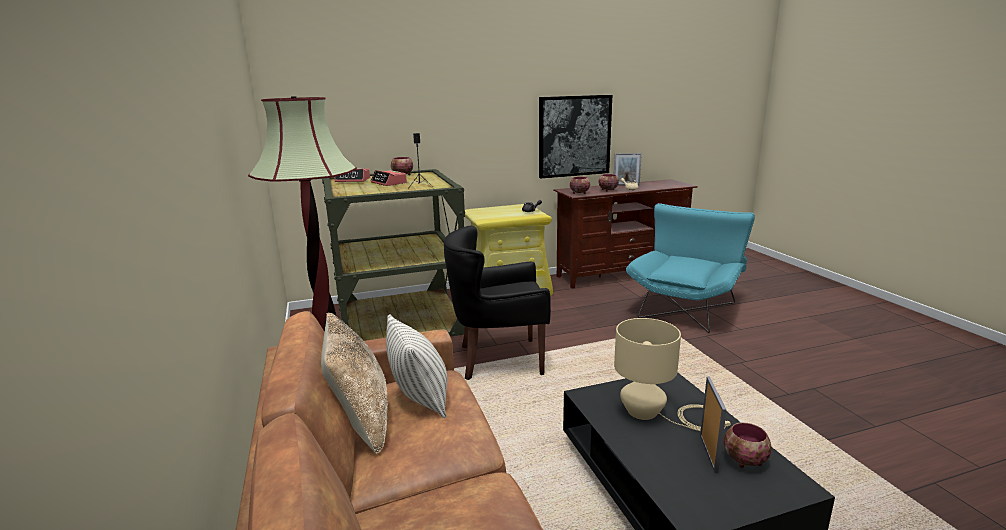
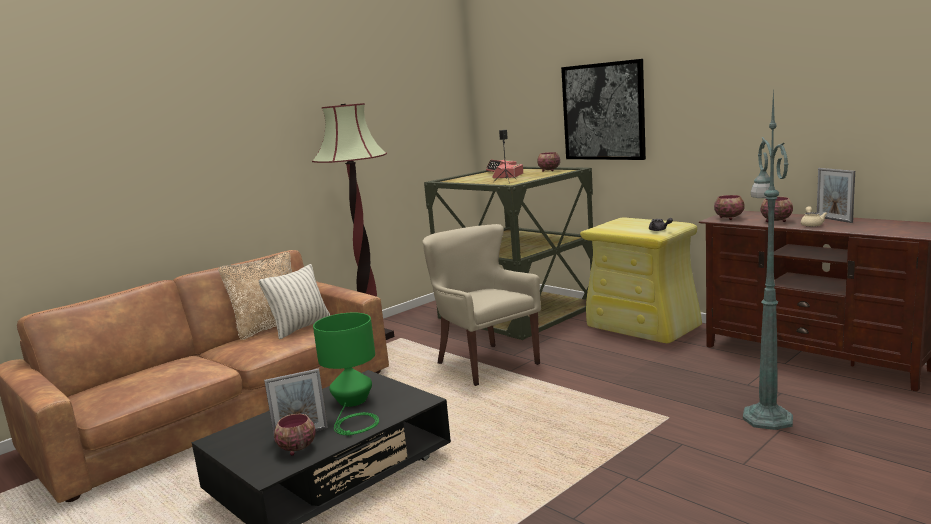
camera: 65 degrees right, 5 degrees down
(498, 359) = (485, 363): black armchair -> beige armchair
(574, 136) = (764, 138): picture -> picture (603, 111)
(665, 414) = (354, 409): beige table lamp -> green table lamp
(687, 306) = (767, 417): turquoise armchair -> green floor lamp

